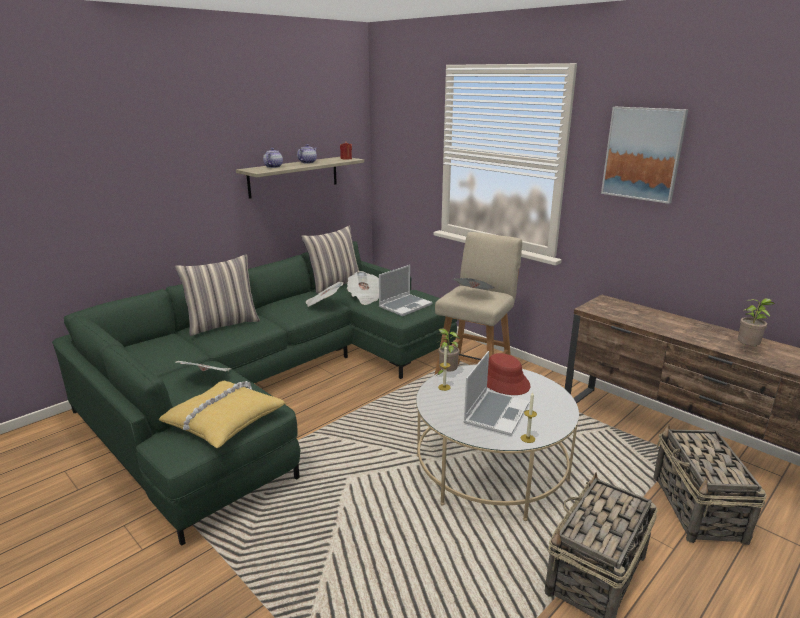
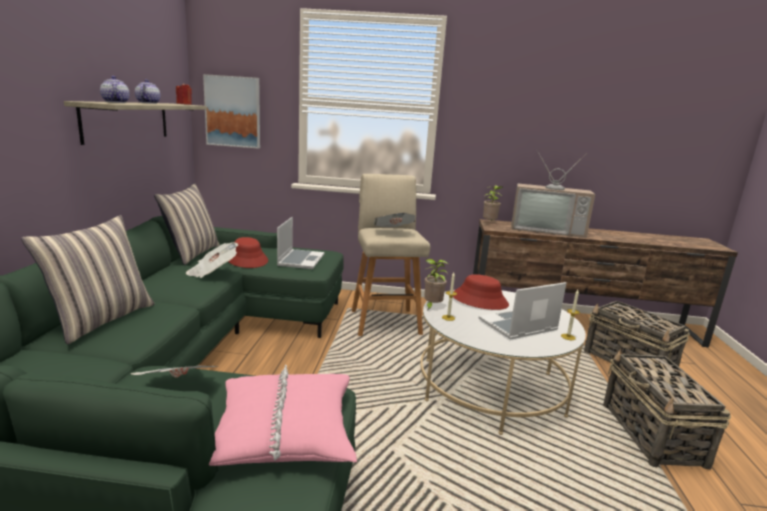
camera: 40 degrees left, 5 degrees down
(222, 421) = (284, 430): yellow pillow -> pink pillow
(365, 297) = (247, 260): newspaper -> red hat
(496, 413) = (517, 326): laptop -> laptop turned 105 degrees counterclockwise
(643, 154) = (510, 96): picture -> picture (233, 111)
(662, 322) = (547, 229): none -> television
(748, 349) = (615, 236): potted plant -> potted plant (489, 223)

